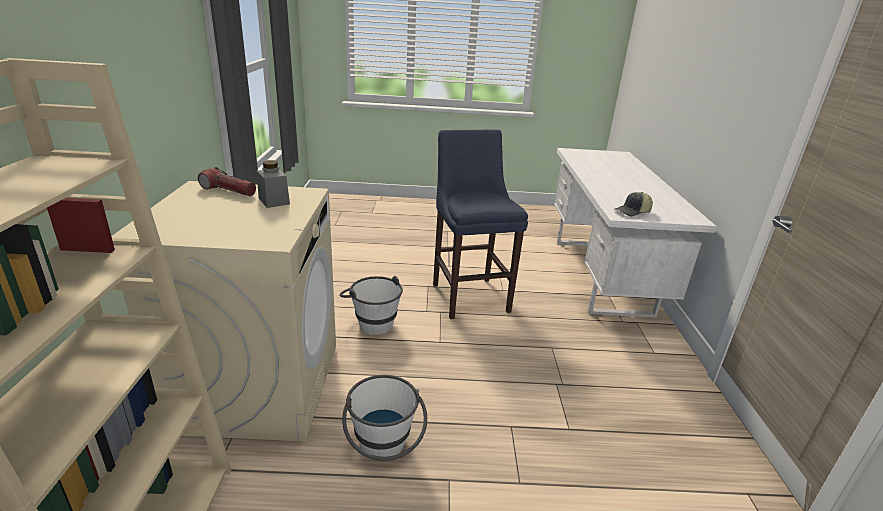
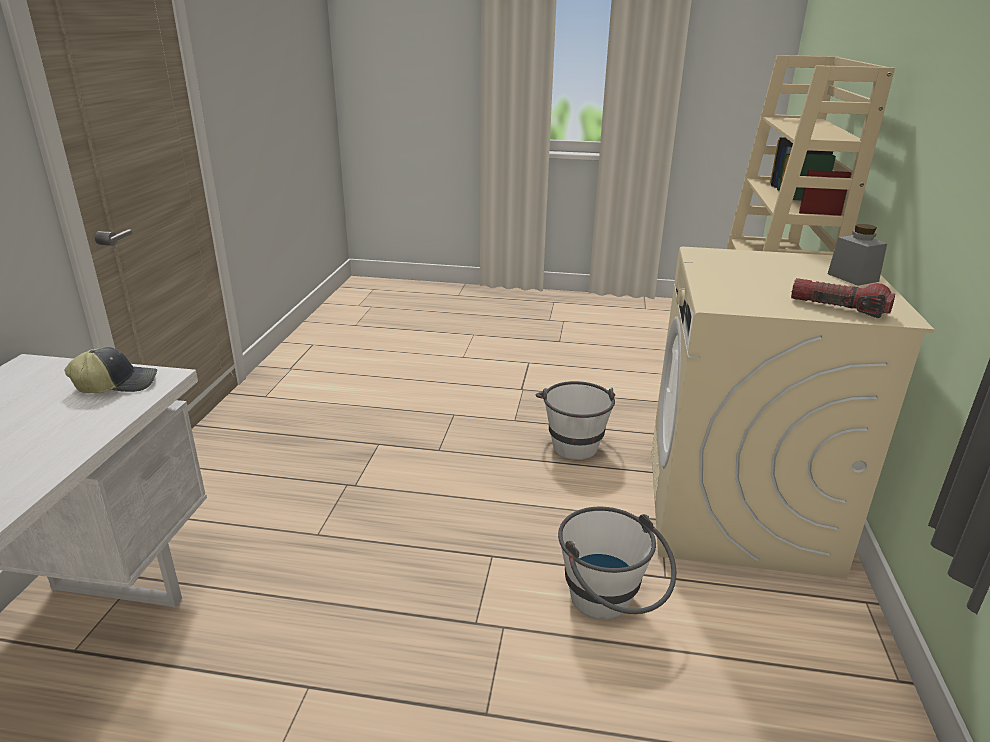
camera: 170 degrees left, 0 degrees up
(274, 201) = (753, 292): grey jar -> grey jar (852, 277)
(469, 295) = (397, 671): blue stool -> none

